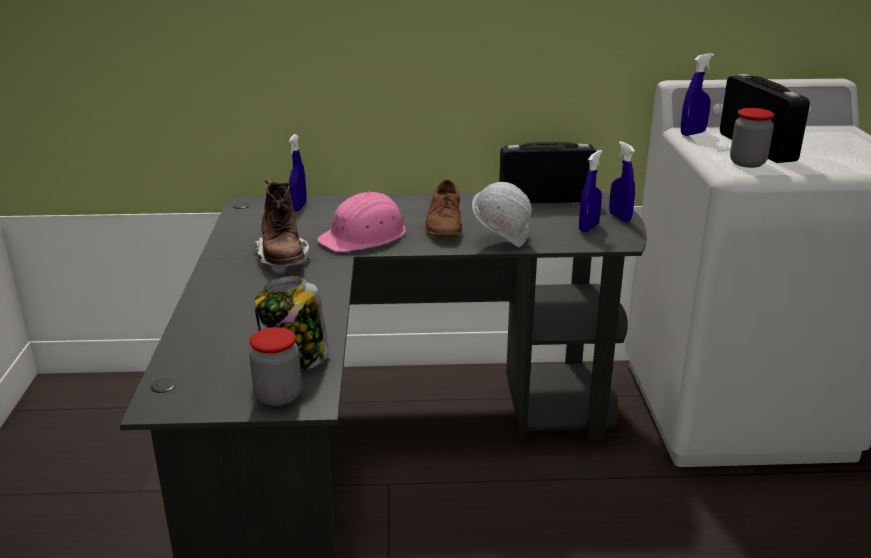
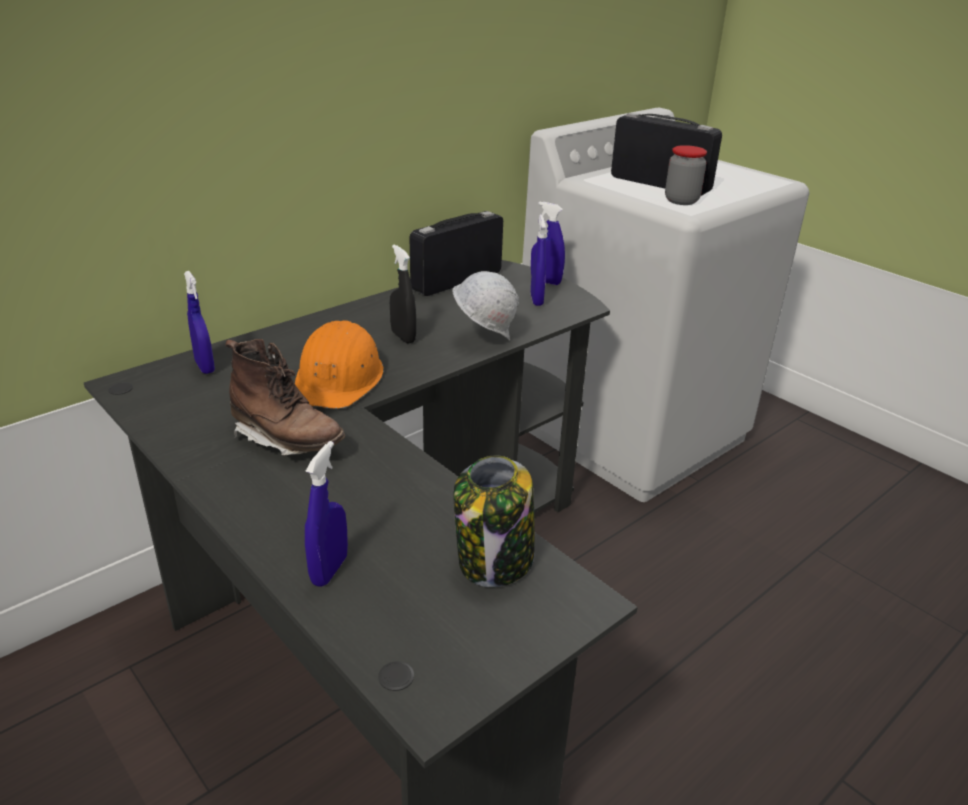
camera: 40 degrees left, 5 degrees up
(278, 396) = (544, 614): jar -> none
(364, 236) = (339, 378): pink hard hat -> orange hard hat
(445, 224) = (403, 337): brown shoe -> black spray bottle
(693, 133) = (592, 181): blue spray bottle -> blue spray bottle (329, 570)

